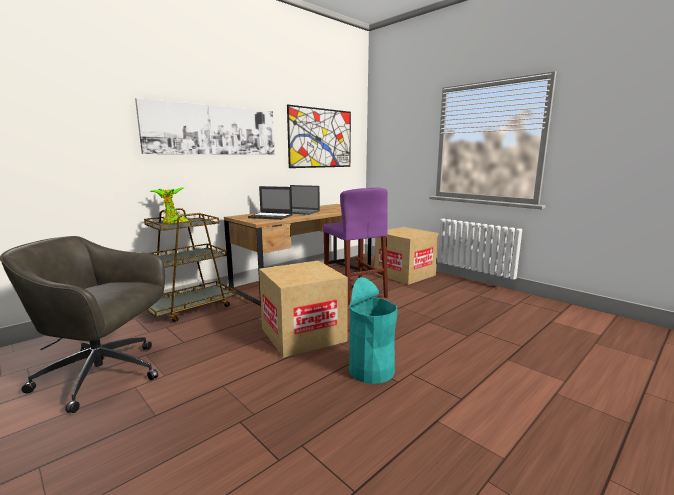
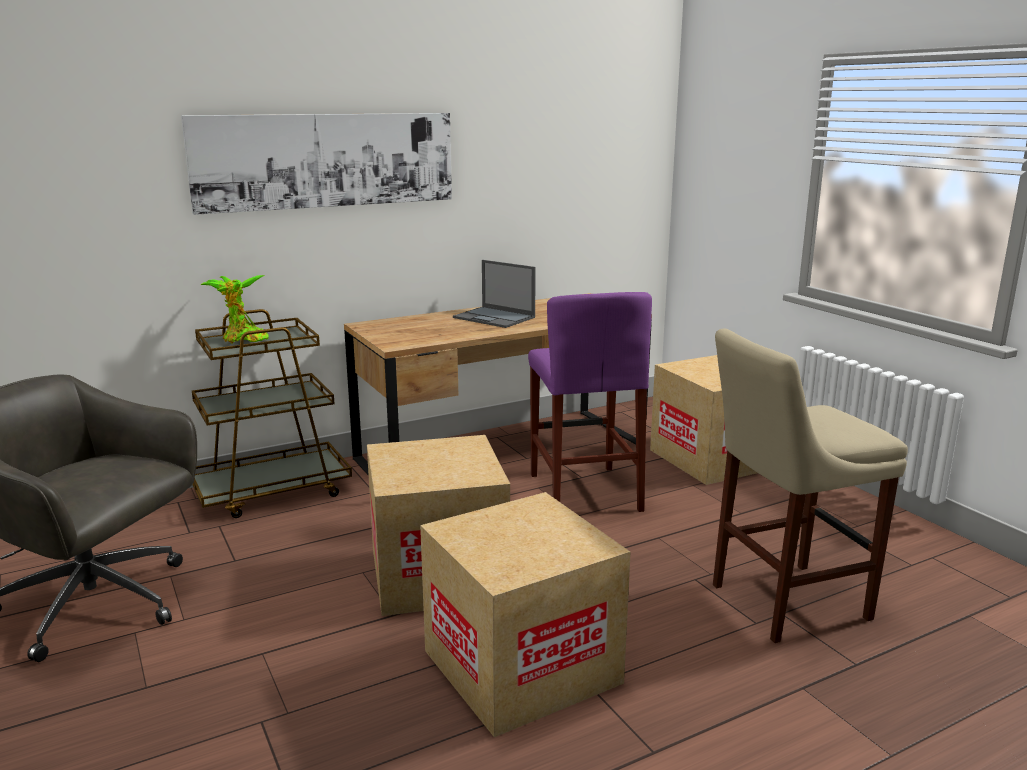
camera: 15 degrees right, 5 degrees up
(271, 216) = (429, 329): laptop -> none
(321, 138) = (560, 158): picture -> none
(371, 370) = (521, 666): turquoise trash can -> cardboard box
(473, 326) = (782, 602): none -> beige stool

